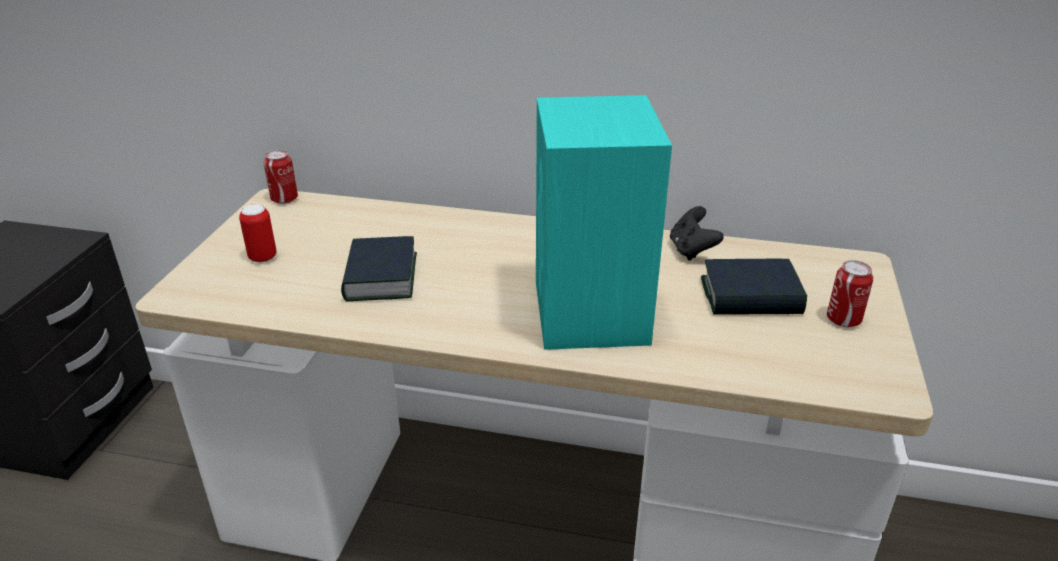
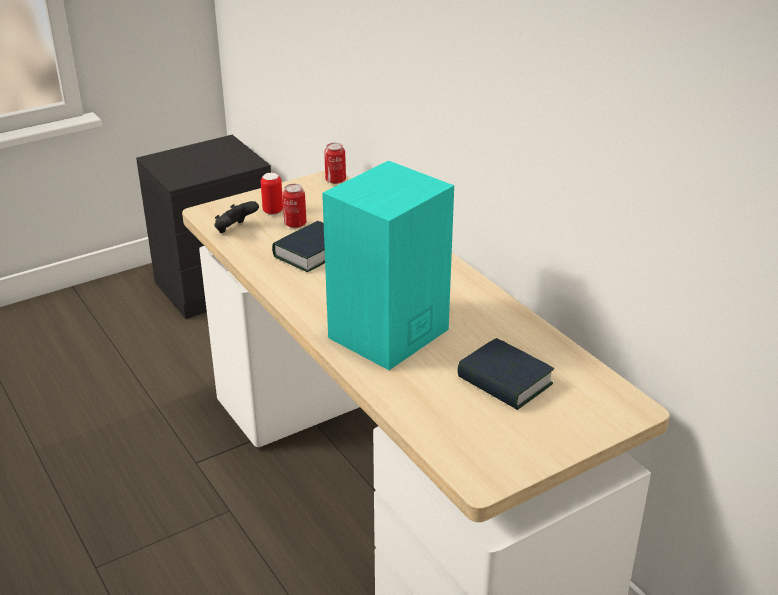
camera: 45 degrees right, 0 degrees up
(692, 250) = (524, 334): black game controller -> black game controller (235, 230)
(843, 320) = (539, 429): can -> can (295, 224)

